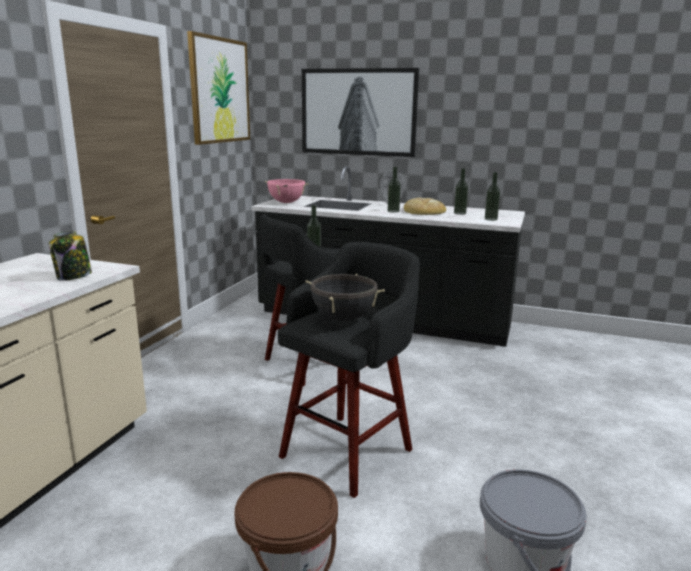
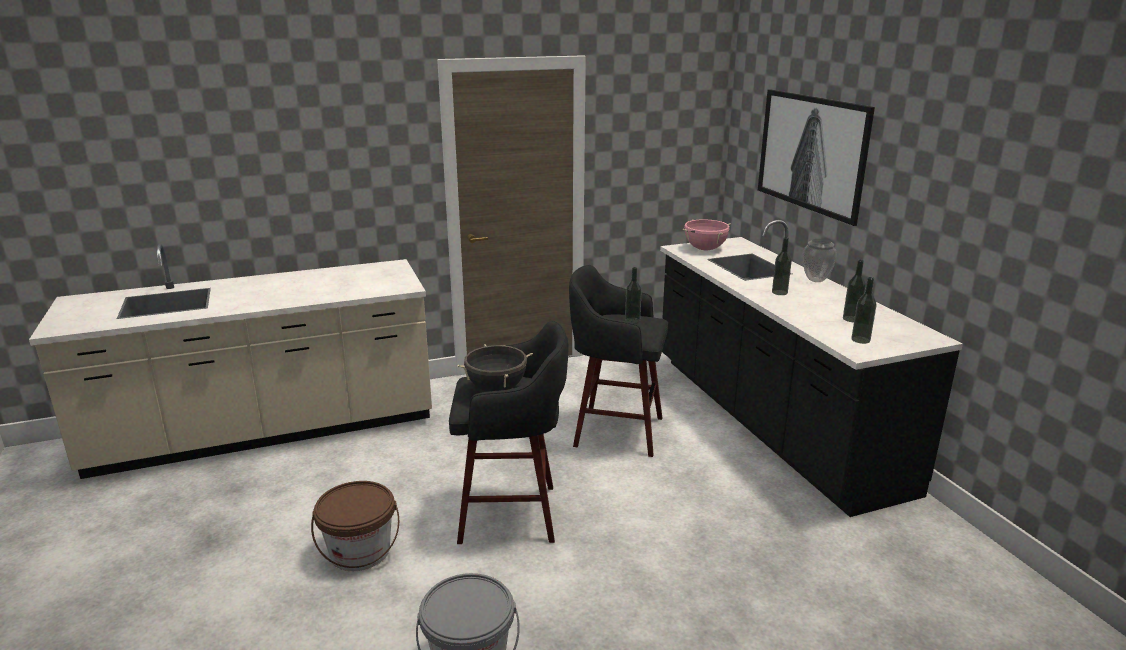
camera: 50 degrees right, 5 degrees up
(73, 276) = (376, 288): jar -> none
(220, 91) = (668, 112): picture -> none
(423, 211) = (816, 302): bread -> none

